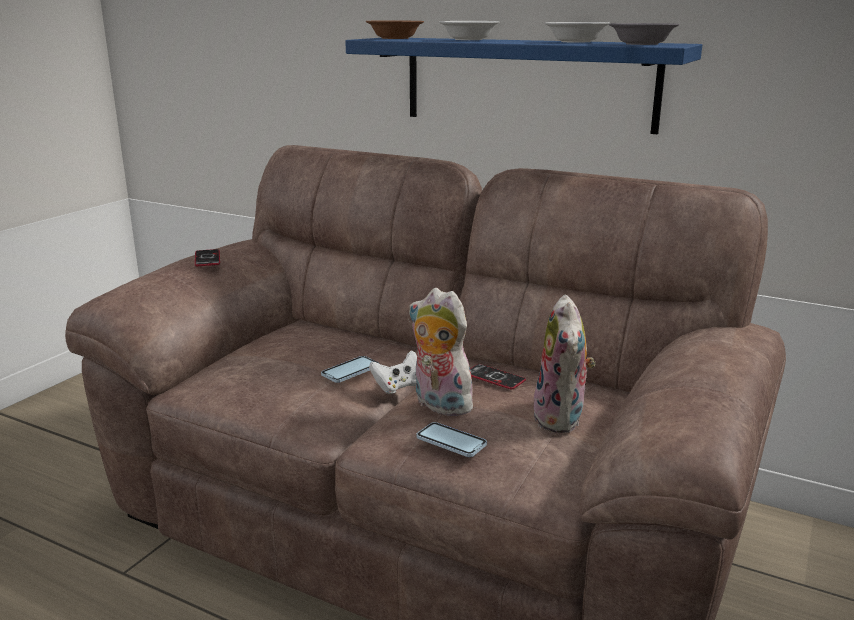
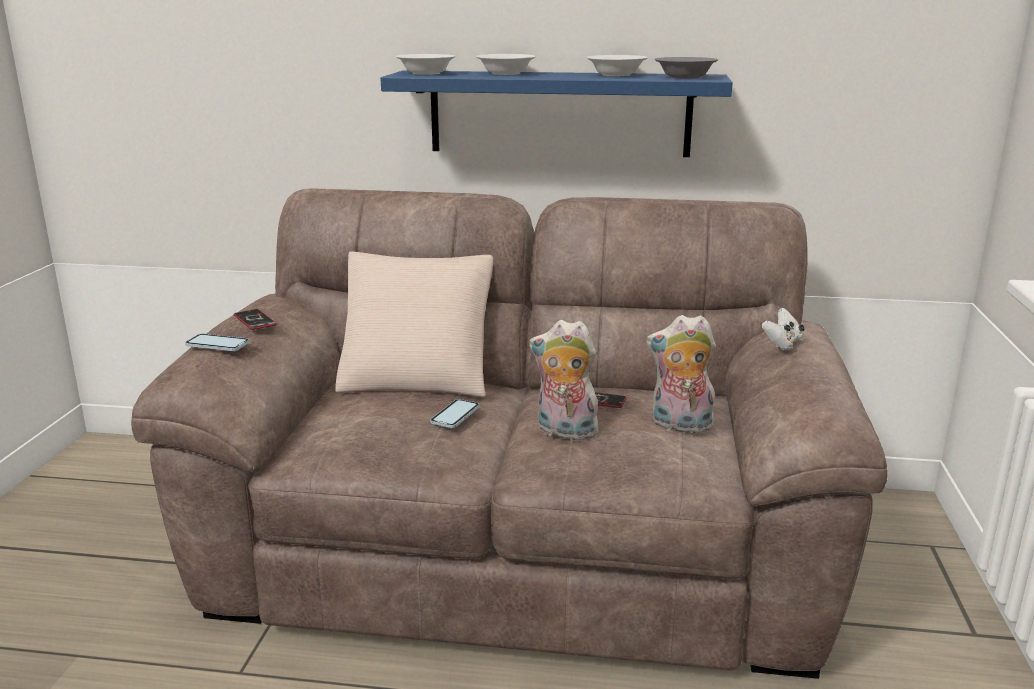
camera: 20 degrees left, 0 degrees up
(350, 331) = (418, 378): none -> beige pillow
(394, 38) = (425, 73): brown bowl -> white bowl
(398, 386) = (509, 423): white game controller -> white game controller (782, 344)
(451, 441) = (602, 461): phone -> phone (217, 344)
(562, 419) = (680, 426): plush toy -> plush toy turned 120 degrees clockwise

